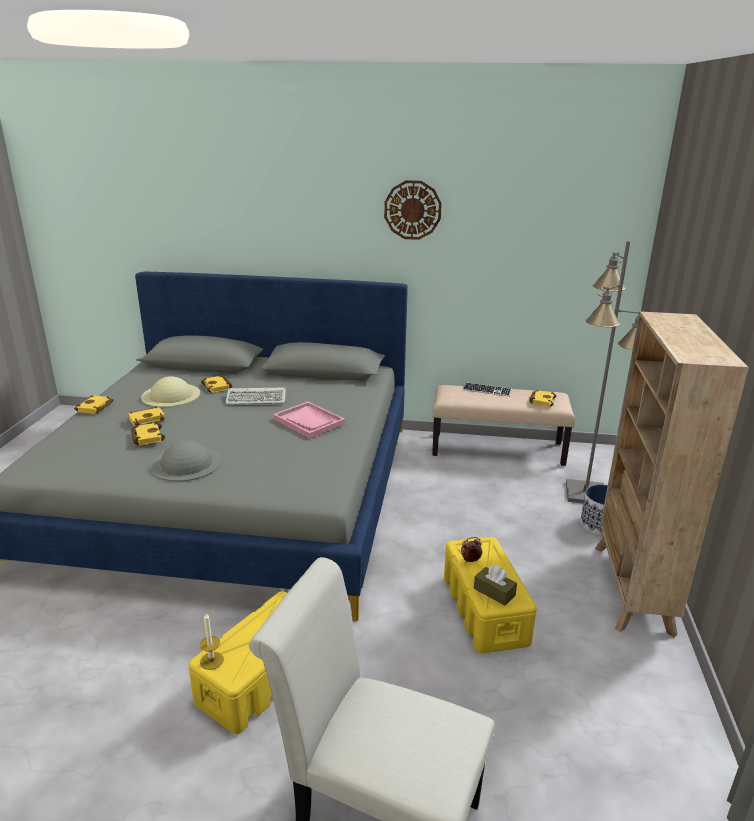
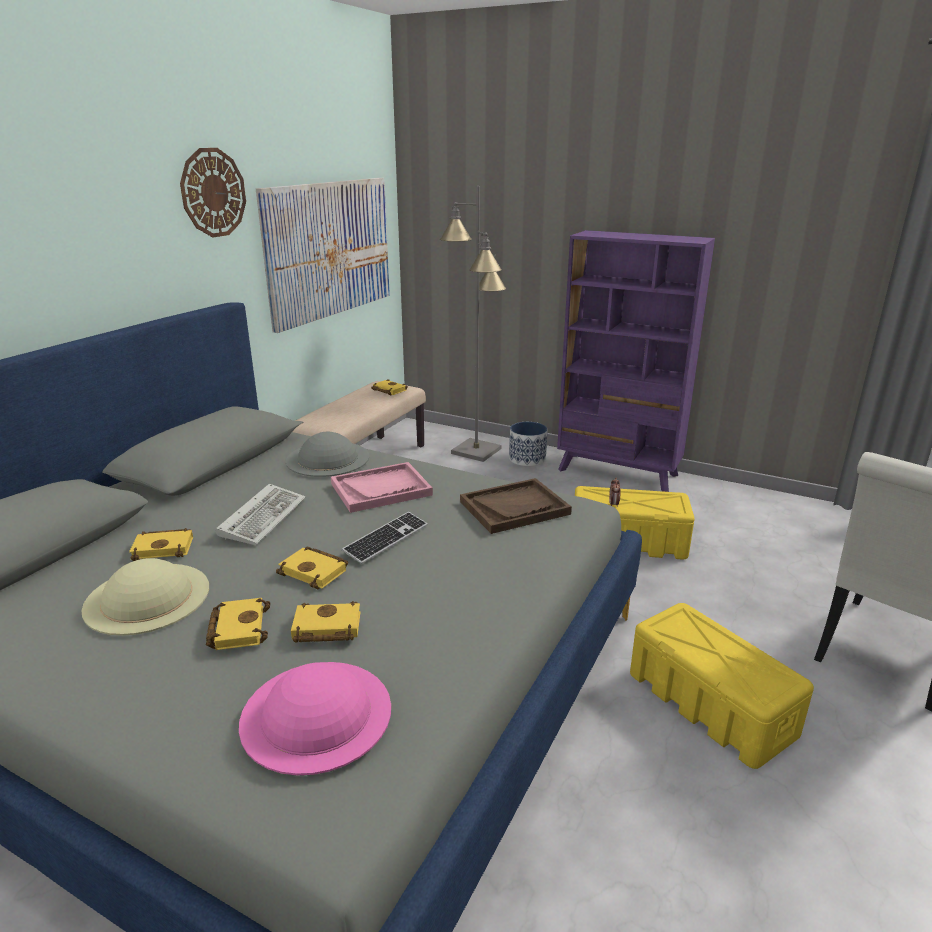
camera: 70 degrees left, 0 degrees up
(83, 448) = (316, 714): none -> pink hat
(95, 408) = (90, 706): yellow book -> yellow book (316, 571)
(186, 463) = (444, 597): grey hat -> grey hat (327, 458)
(211, 660) = (764, 694): candle -> none
(305, 468) = (514, 508): none -> brown tray
(487, 390) = (338, 406): keyboard -> keyboard (386, 539)
(494, 592) = (664, 504): brown tissue box -> none
(531, 268) = (329, 249): none -> picture
(632, 588) = (618, 473): beige bookcase -> purple bookcase

